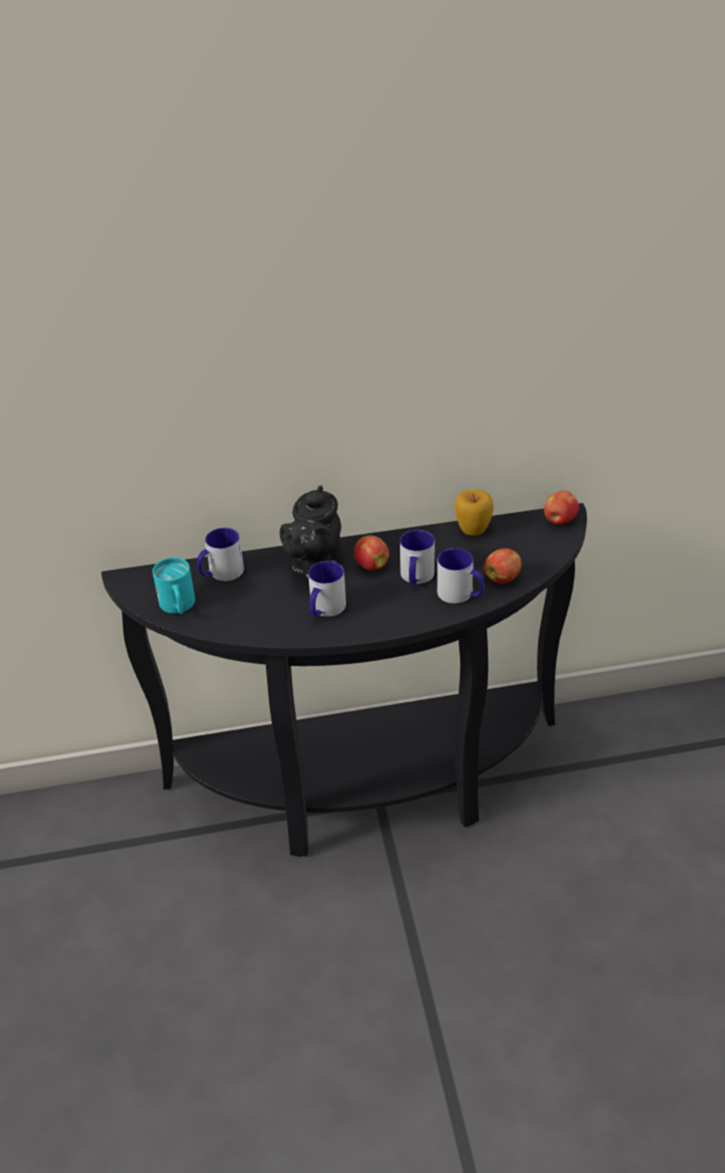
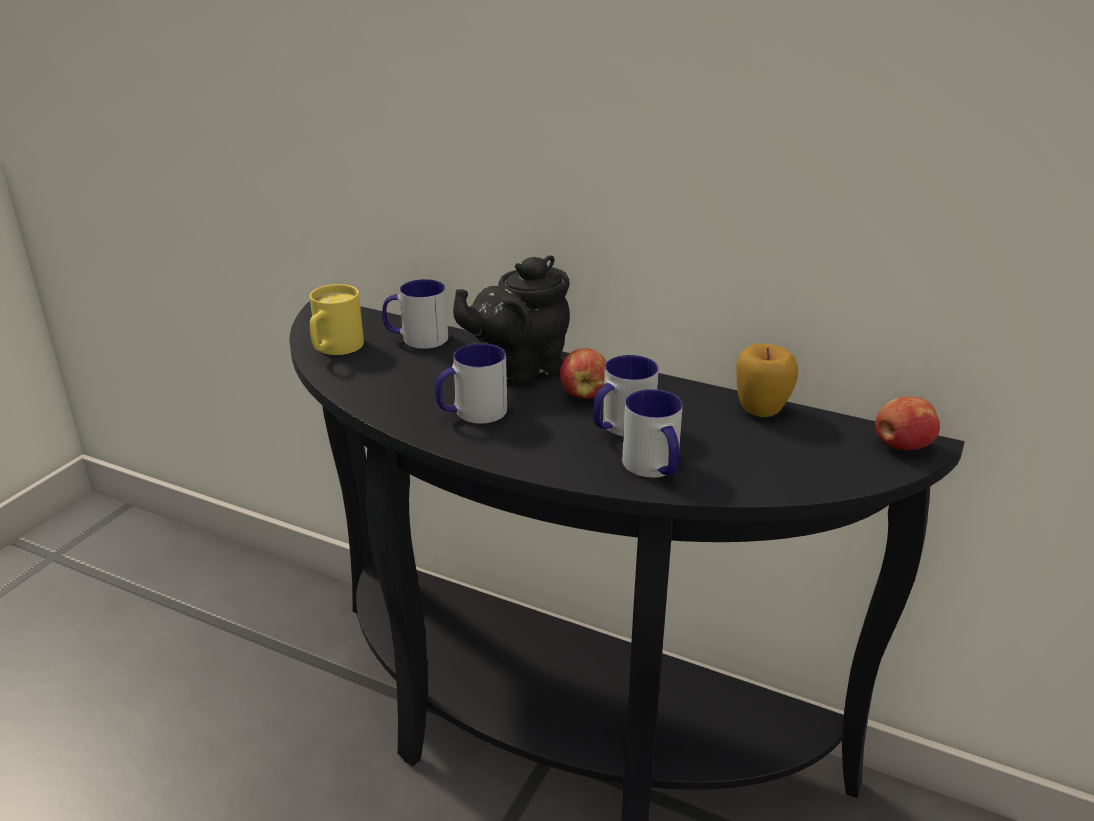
camera: 35 degrees right, 10 degrees down
(178, 607) = (334, 349): turquoise mug -> yellow mug
(502, 578) = (736, 475): apple -> none

